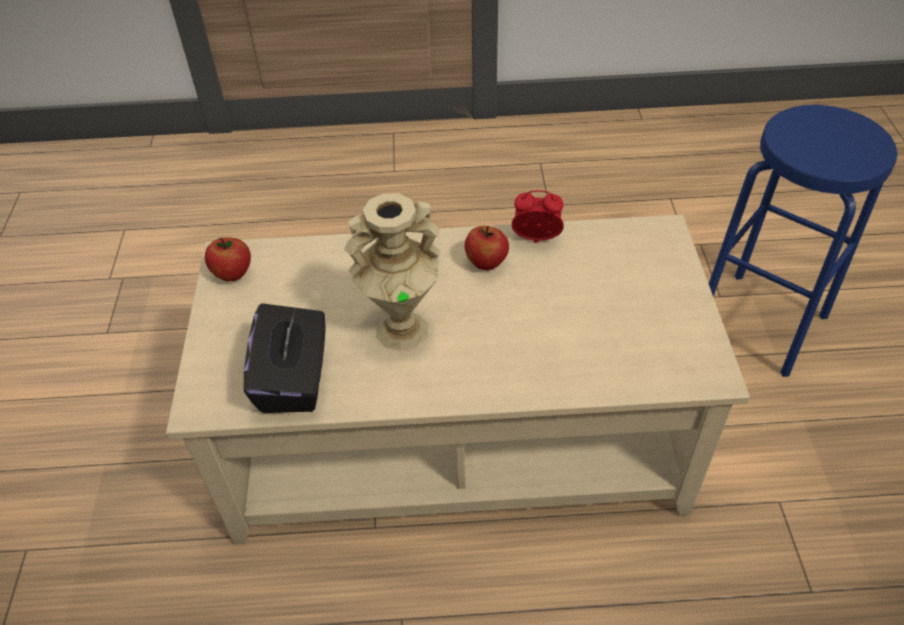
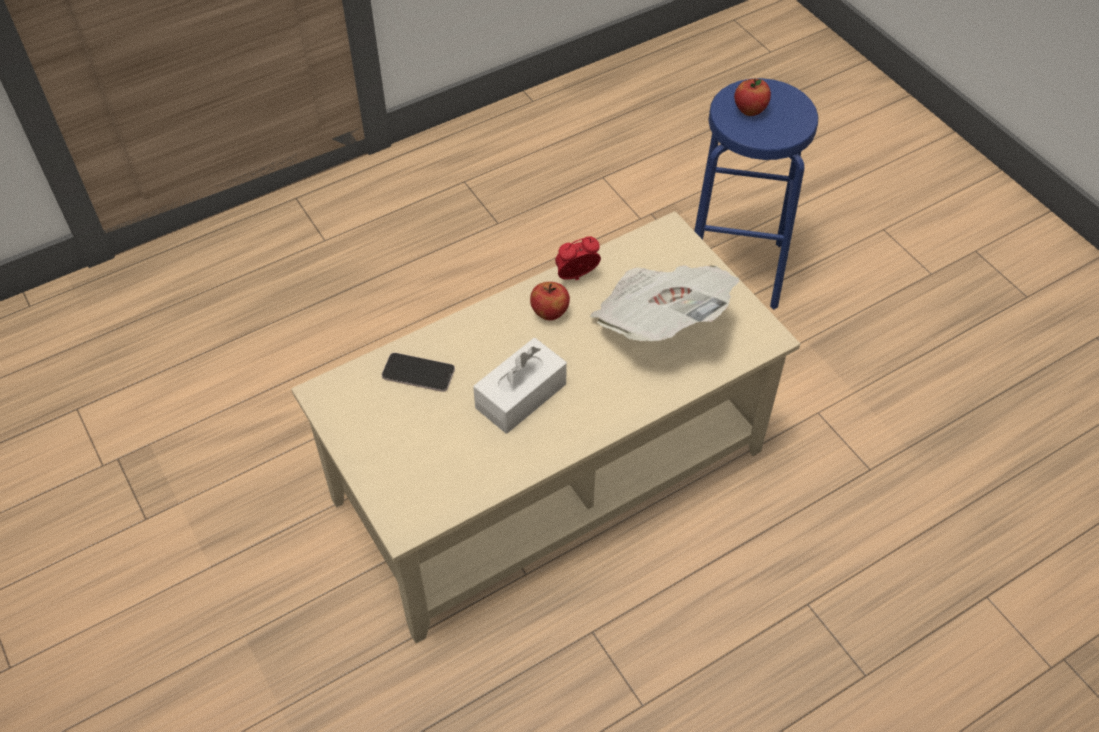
camera: 30 degrees left, 5 degrees up
(233, 274) = (342, 407): apple -> apple (749, 110)
(294, 379) = (464, 471): black tissue box -> none
(322, 270) = (418, 373): none -> phone
(402, 329) = (521, 396): beige vase -> white tissue box
(596, 312) = (659, 321): none -> newspaper

